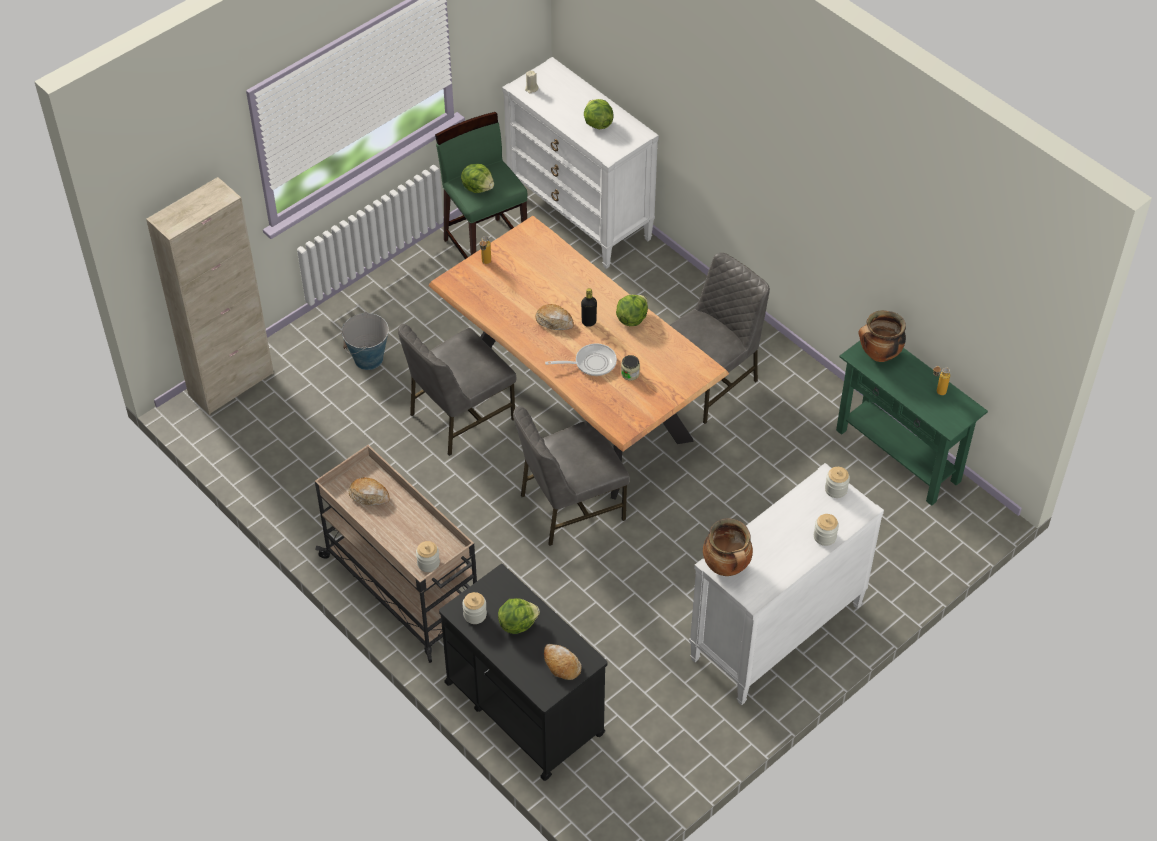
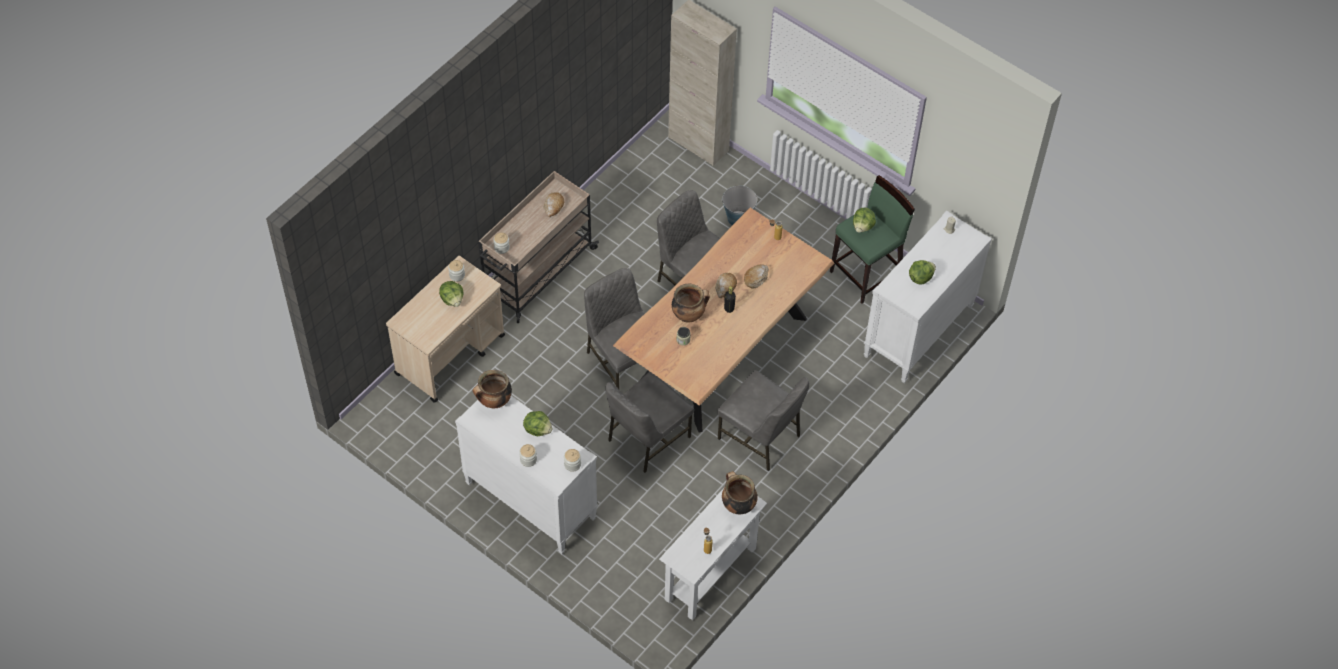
camera: 80 degrees right, 5 degrees up
(523, 707) = (450, 354): black cart -> beige cart
(561, 664) = (423, 328): bread -> bread (756, 278)
(591, 363) = (689, 315): frying pan -> cooking pot
(631, 318) = (738, 335): lettuce -> lettuce (538, 429)
(695, 495) = (647, 438): none -> grey chair
(898, 455) = (710, 574): green console table -> white console table

